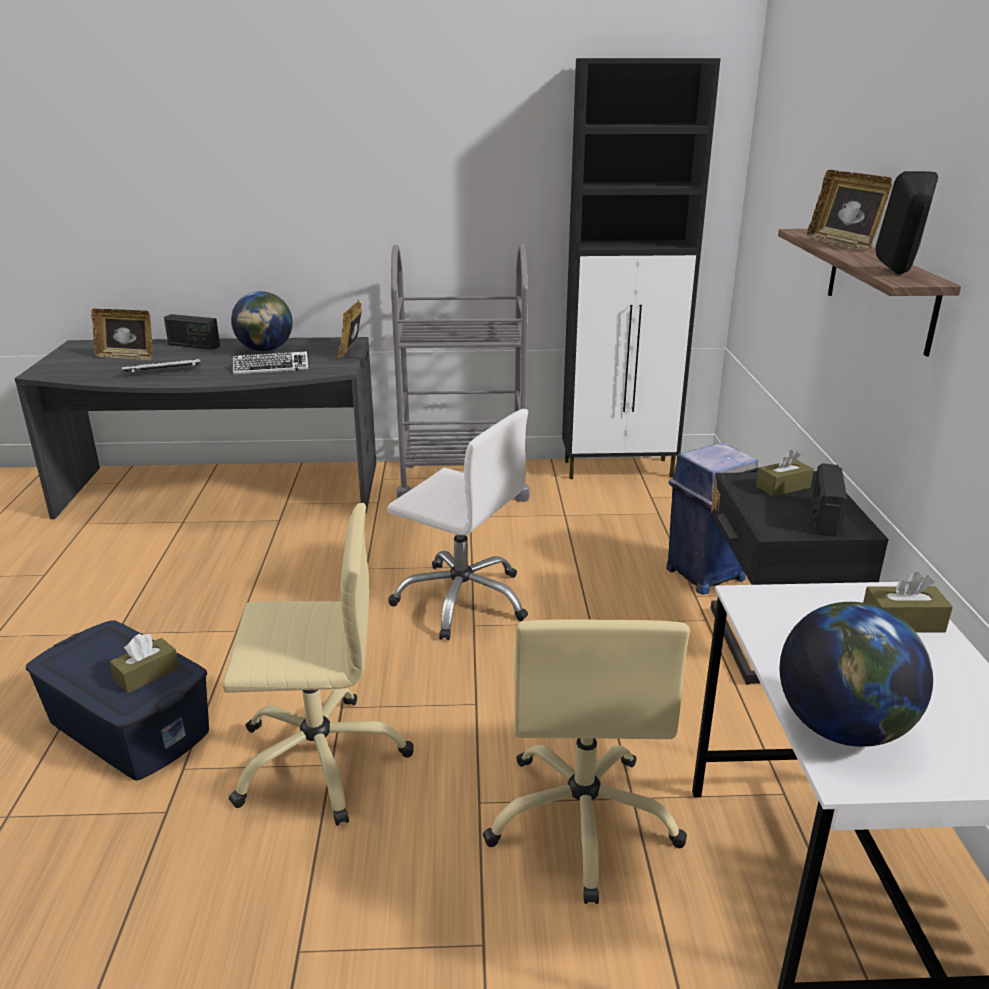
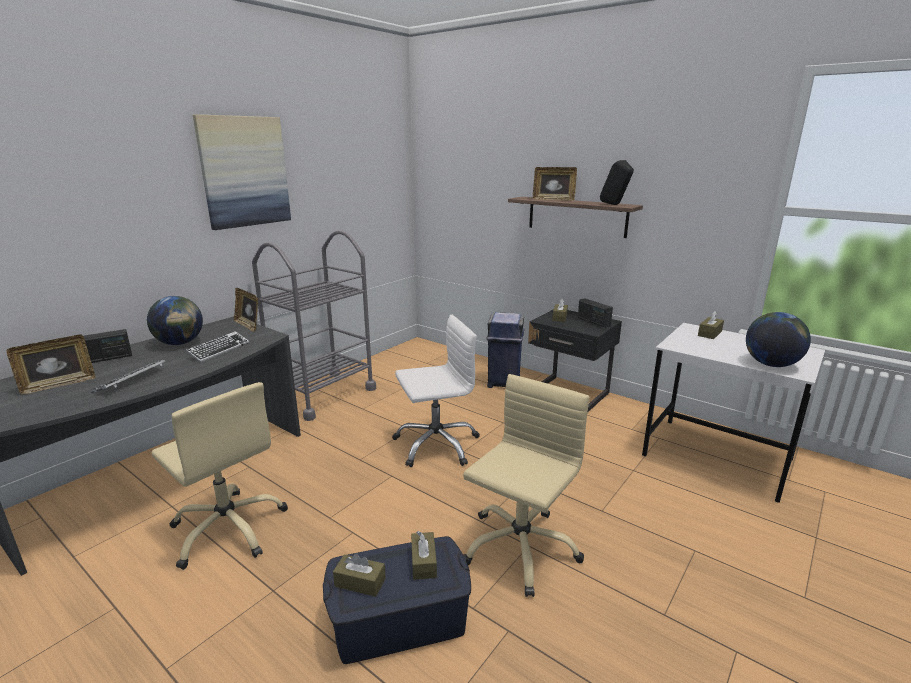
camera: 50 degrees left, 5 degrees down
(87, 652) = (360, 582): none -> brown tissue box
(406, 143) = (244, 172): none -> picture
(583, 820) = (636, 488): beige office chair -> beige office chair (229, 528)
(619, 469) = (390, 357): black cabinet -> none

